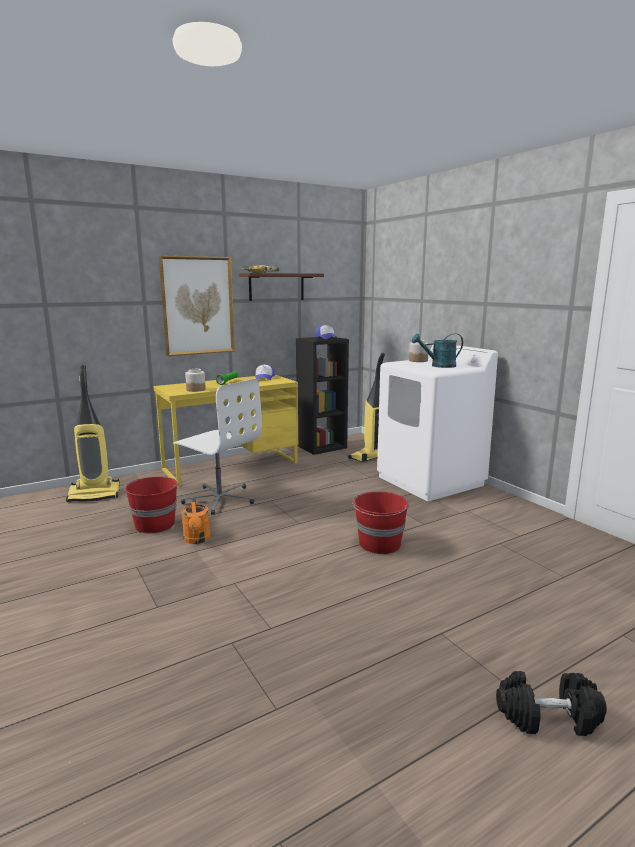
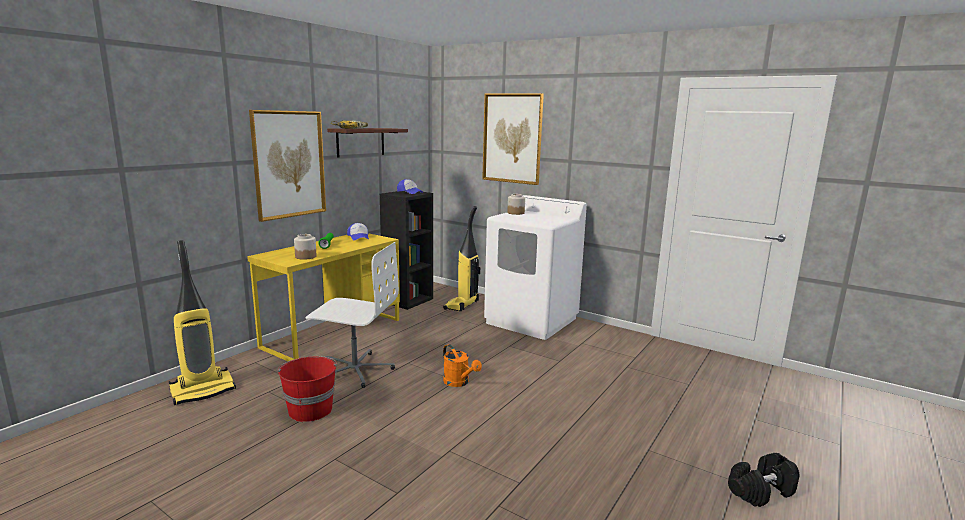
camera: 25 degrees left, 0 degrees up
(197, 540) = (372, 417): orange watering can -> orange watering can (459, 382)
(379, 544) = (540, 386): red bucket -> none
(431, 281) = (512, 138): none -> picture
(439, 366) = (542, 218): turquoise watering can -> none

